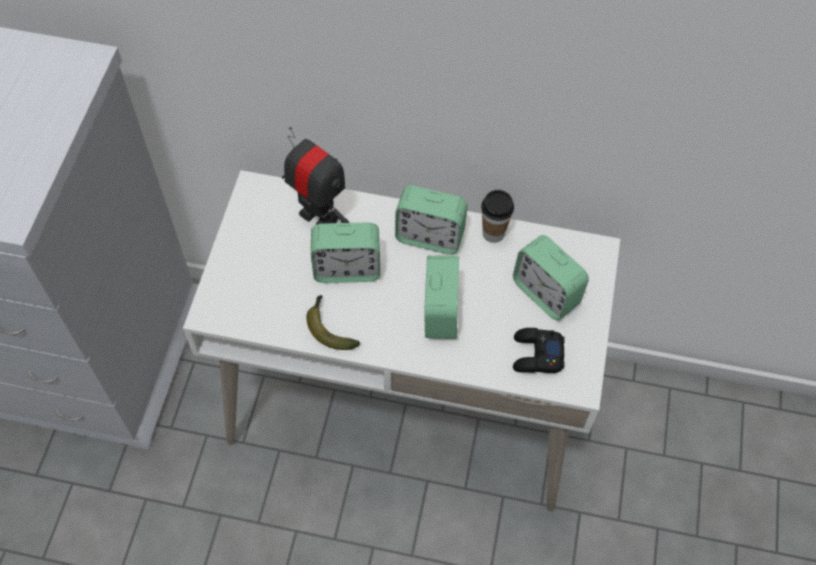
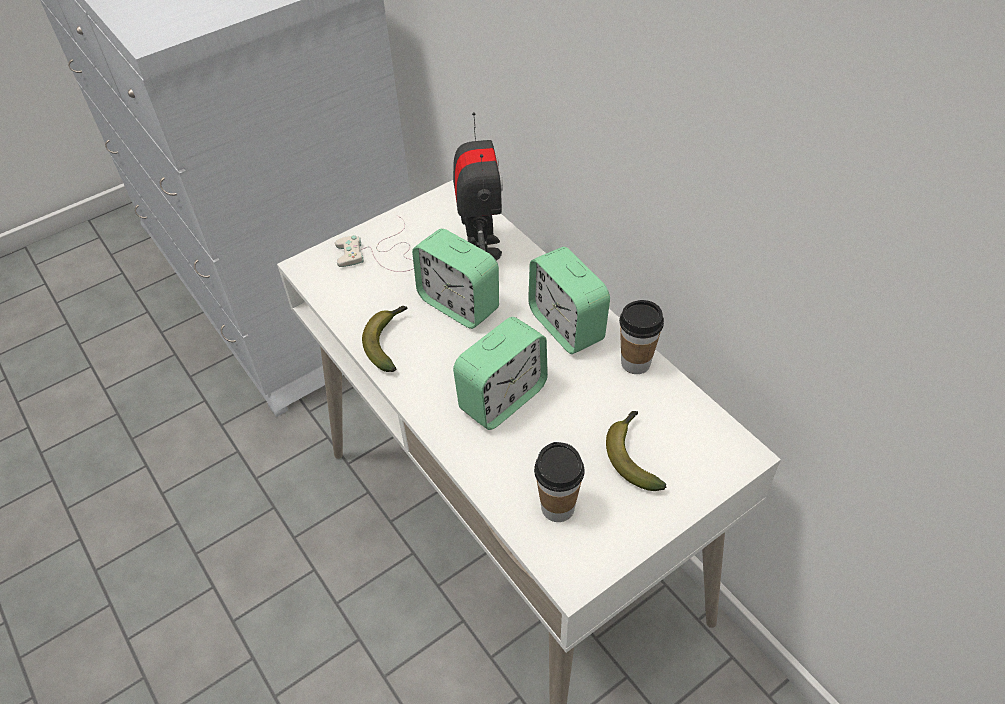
camera: 45 degrees right, 10 degrees down
(252, 268) = (381, 254): none -> white game controller
(536, 355) = (557, 507): black game controller -> cup
(545, 293) = (633, 455): alarm clock -> banana

